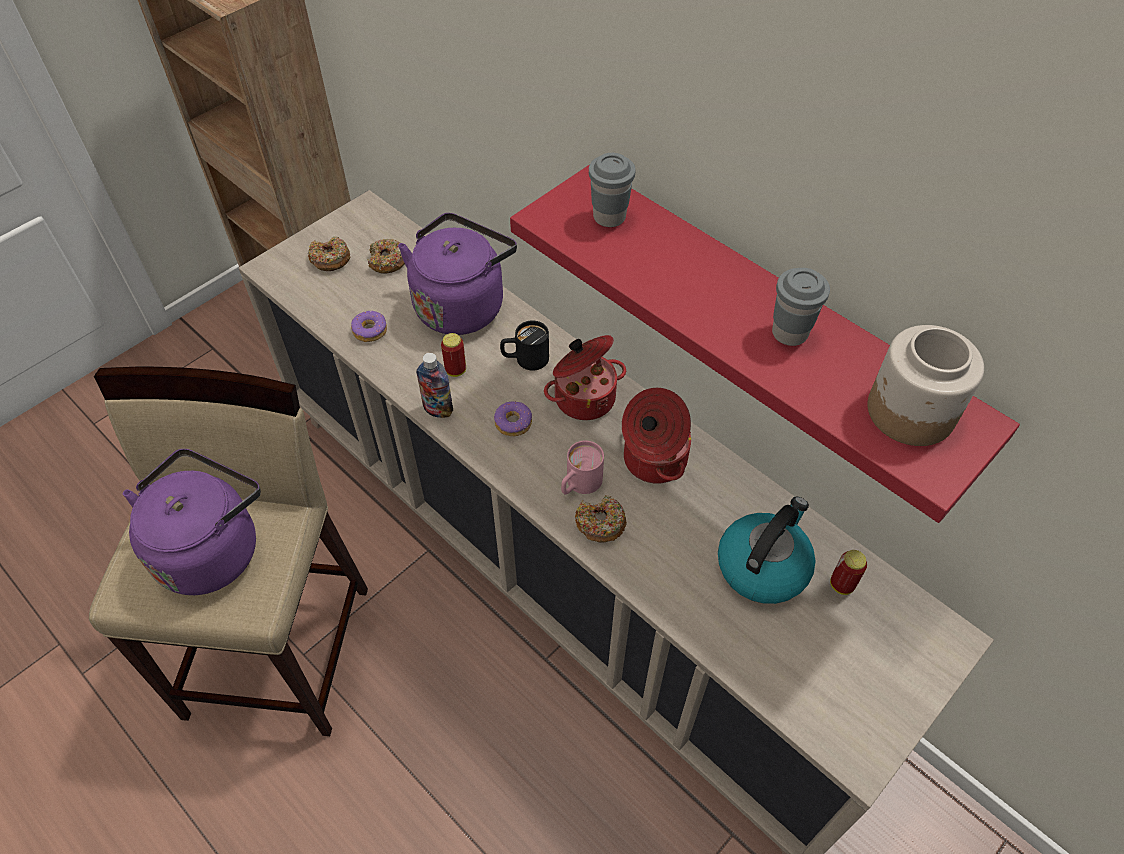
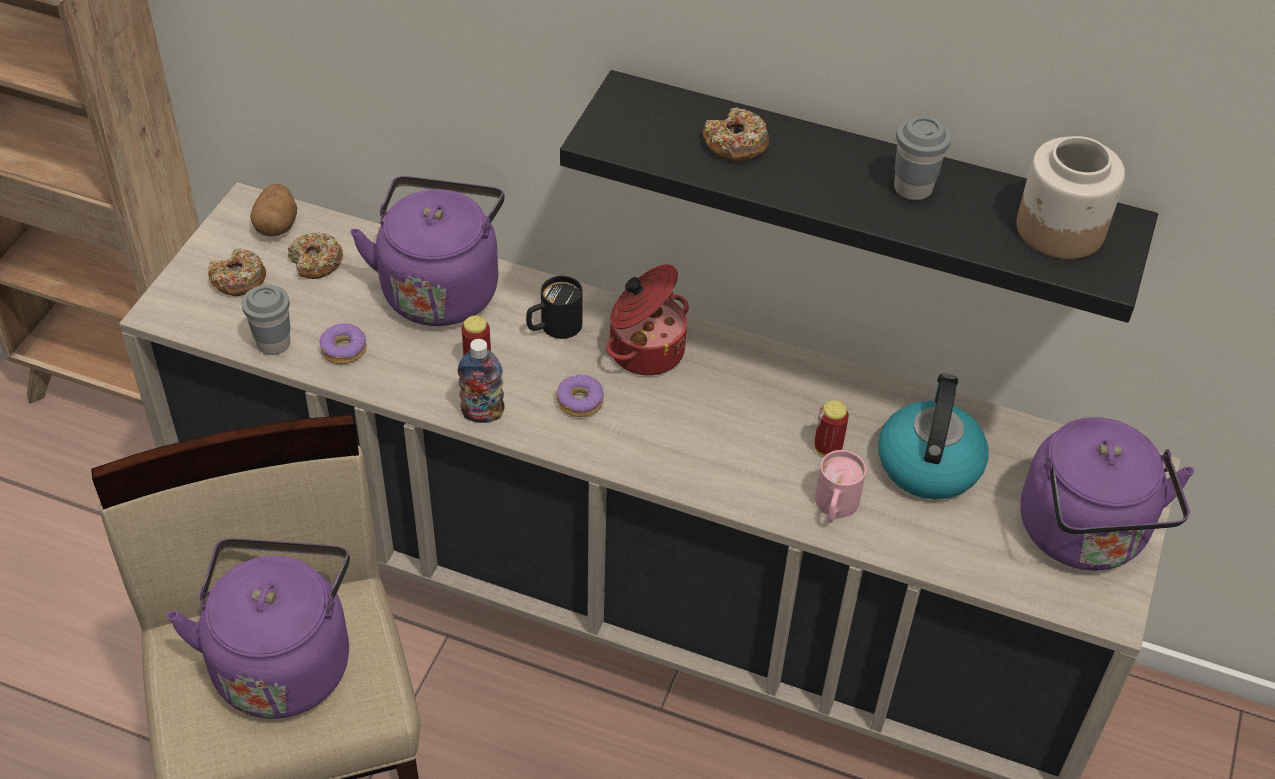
camera: 25 degrees left, 5 degrees down
(377, 227) = (276, 225): none -> potato
(579, 484) = (691, 444): pink mug -> pink mug (834, 508)
(600, 523) = (737, 476): donut -> donut (735, 144)
(609, 217) = (667, 121): grey cup -> grey cup (273, 343)
(653, 459) = (758, 393): cooking pot -> none
(769, 319) = (865, 187): red shelf -> black shelf
(841, 585) = (1015, 455): can -> can (827, 448)
(869, 680) = (1085, 536): none -> purple kettle

